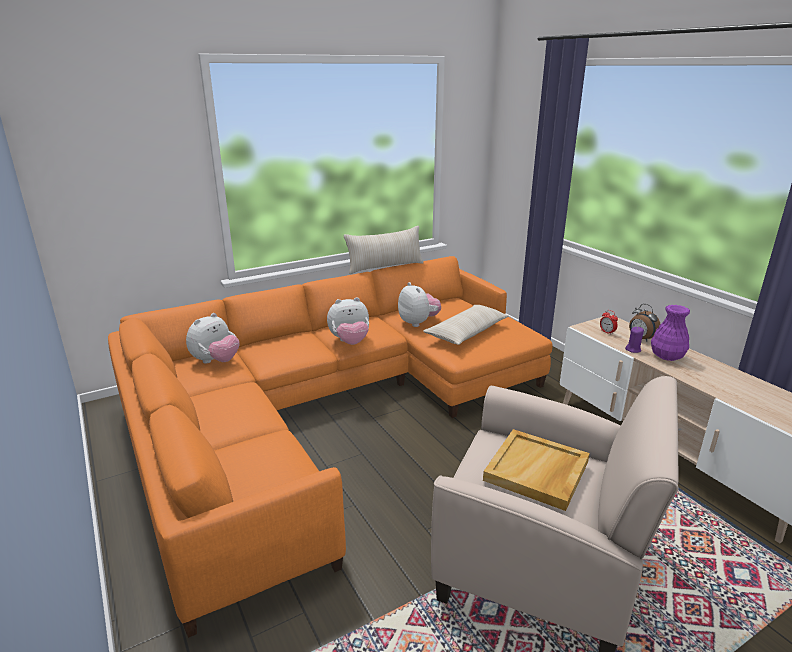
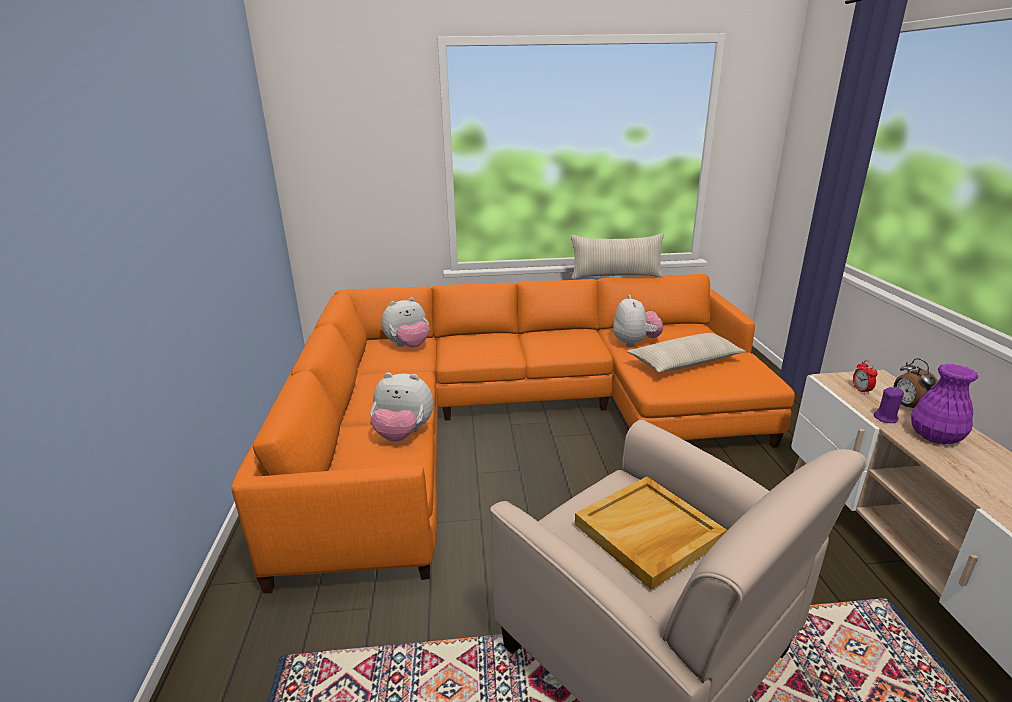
camera: 25 degrees right, 0 degrees up
(350, 342) = (546, 350): plush toy -> plush toy (403, 434)

